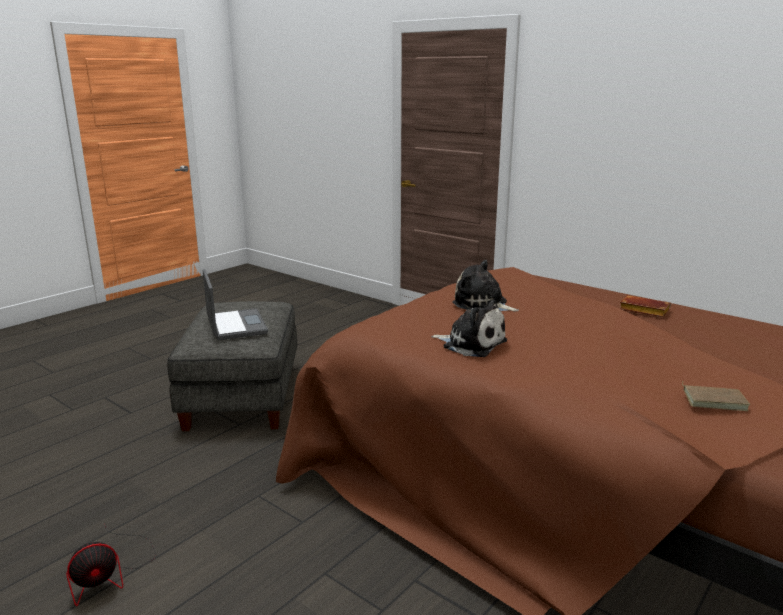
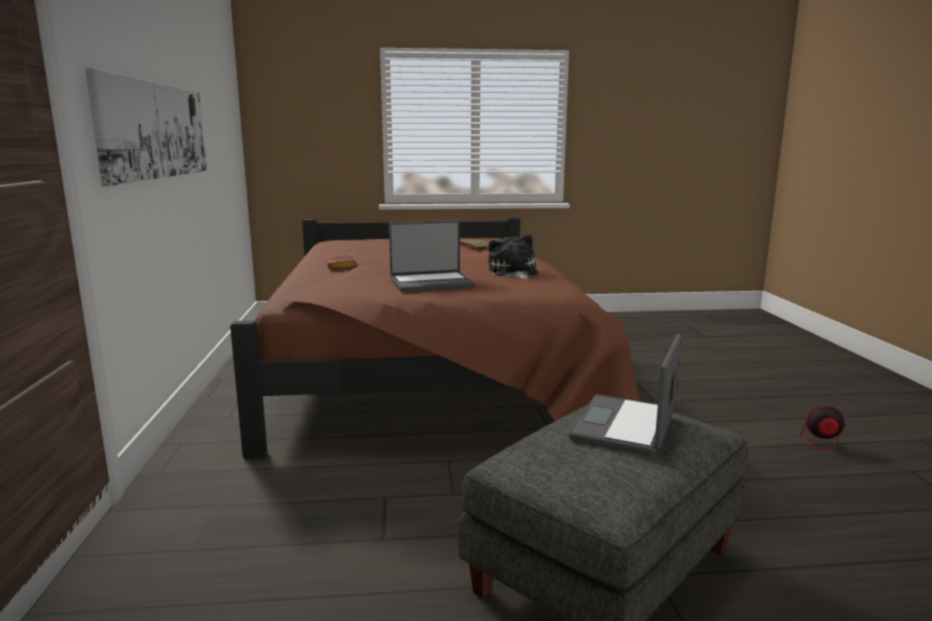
camera: 135 degrees left, 5 degrees down
(482, 304) = (431, 283): plush toy -> laptop
(642, 136) = (155, 130): none -> picture

